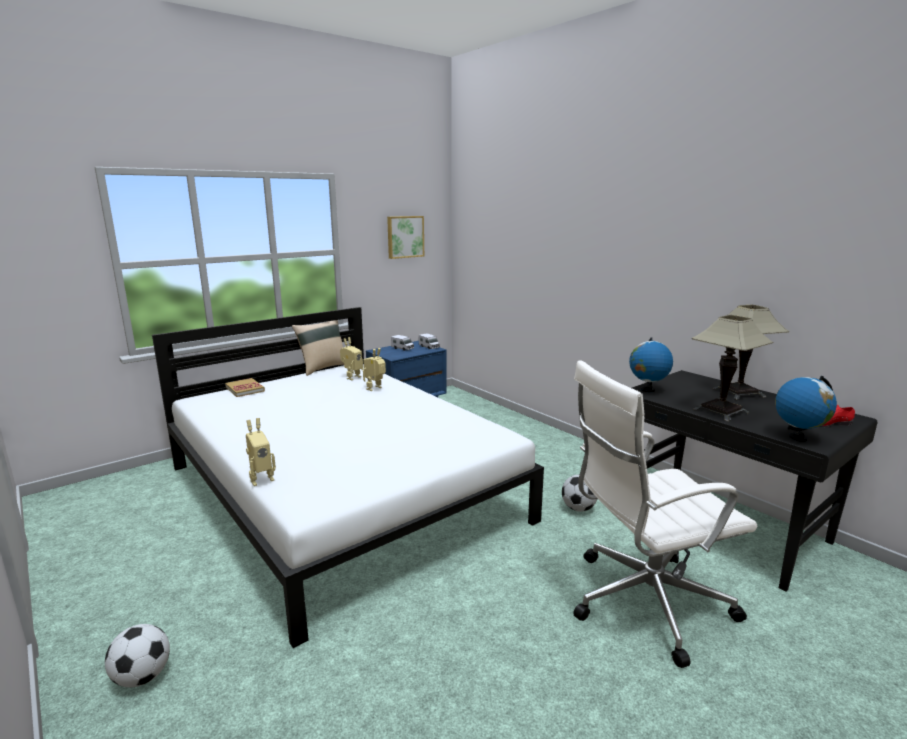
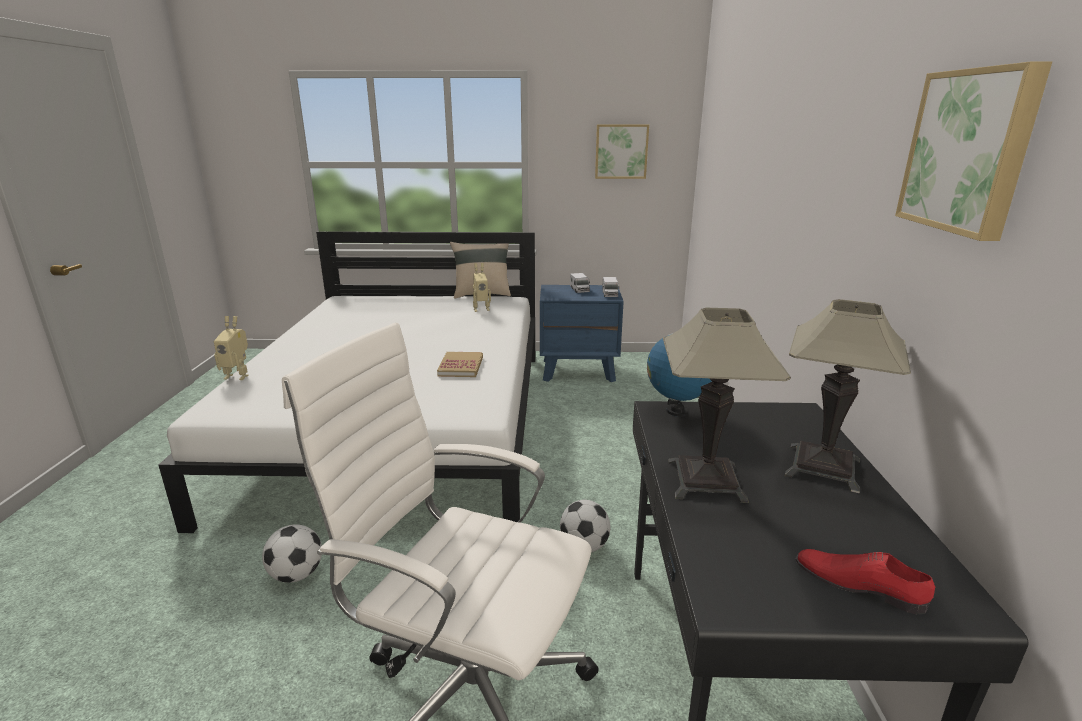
camera: 40 degrees right, 5 degrees up
(142, 677) = (99, 500): football -> football (297, 574)
(245, 389) = (386, 298): book -> book (461, 366)
(375, 389) = (478, 325): toy robot -> none
(784, 231) = (970, 151): none -> picture
(797, 437) = (725, 576): globe -> none

